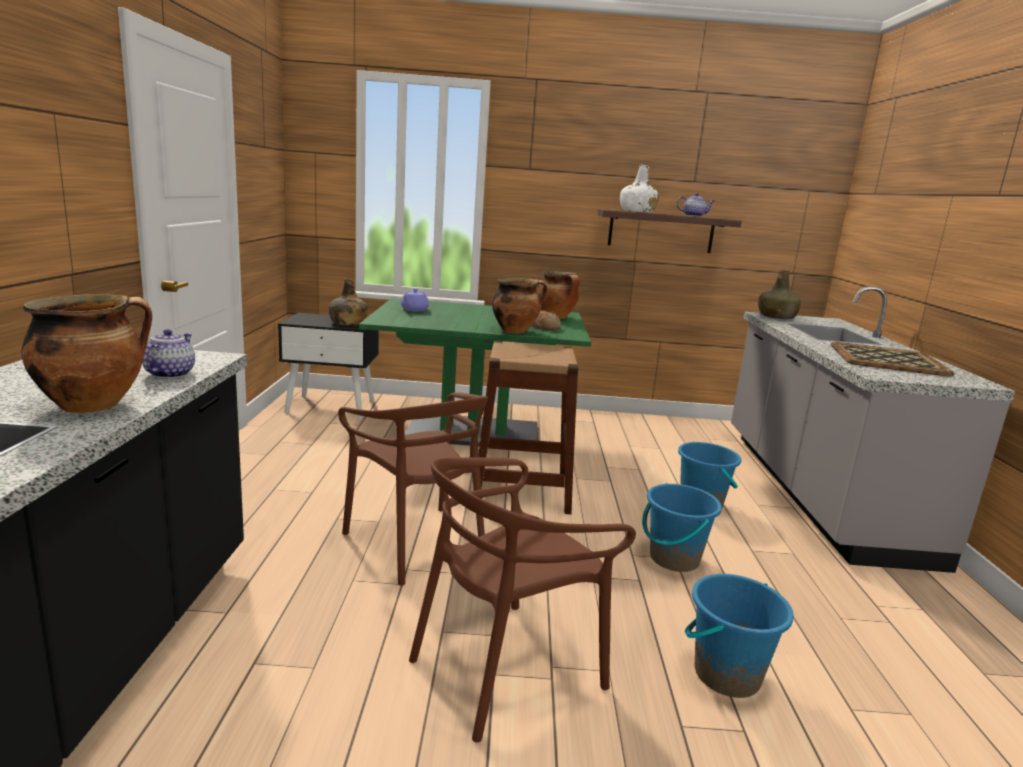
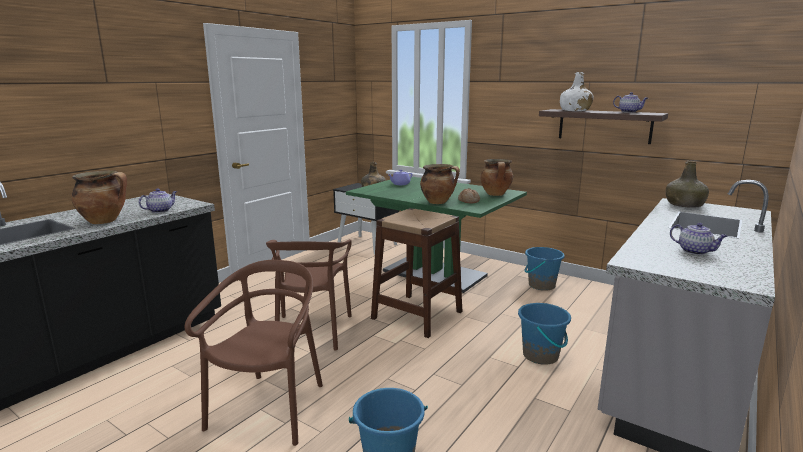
camera: 35 degrees right, 0 degrees up
(506, 668) = (269, 408): brown chair -> brown chair turned 105 degrees clockwise
(673, 559) = (460, 384): blue bucket -> blue bucket (541, 285)
(888, 359) = (695, 251): tray -> teapot

